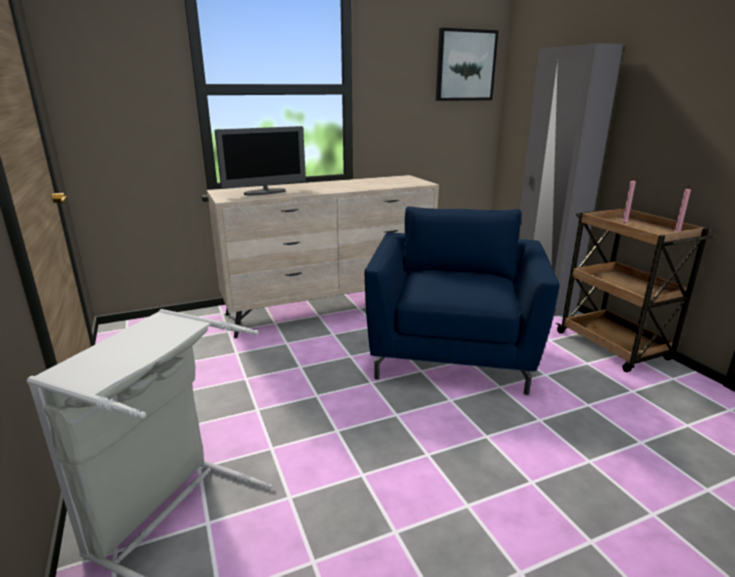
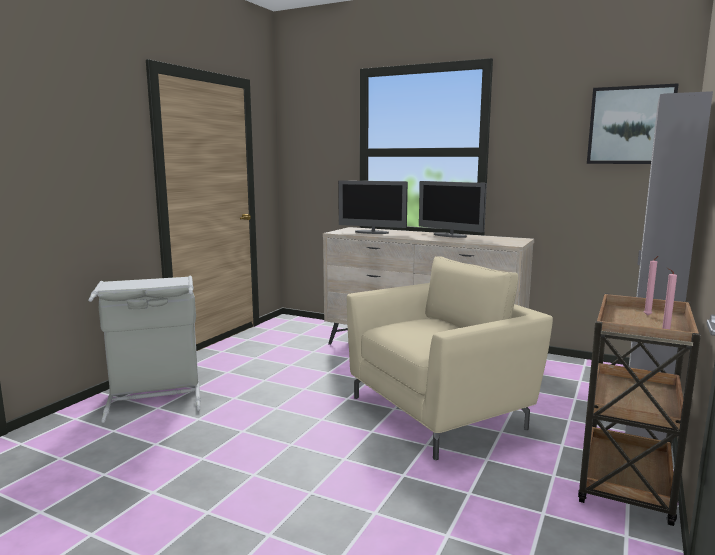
camera: 50 degrees right, 10 degrees down
(346, 183) = (450, 235): none -> monitor
(452, 356) = (439, 412): blue armchair -> beige armchair

